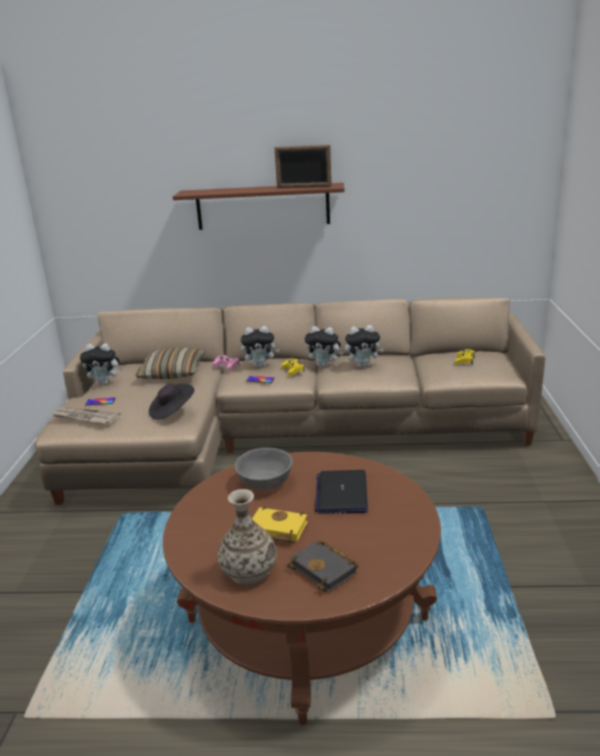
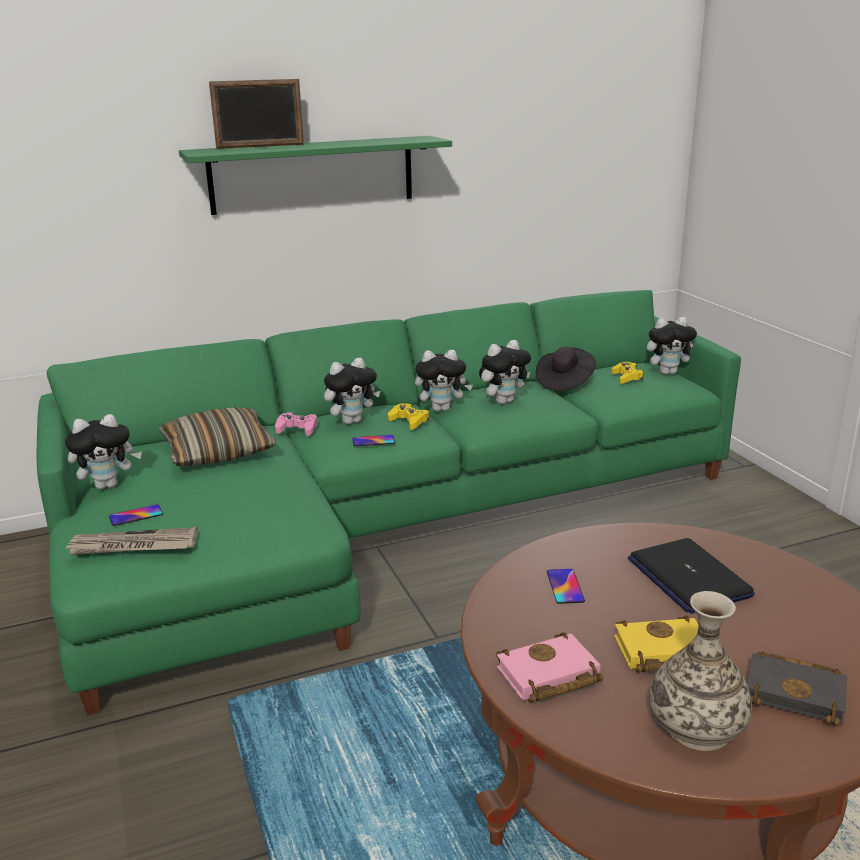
camera: 25 degrees left, 0 degrees up
(172, 411) = (282, 510): black hat -> black hat (564, 382)
(202, 526) = (547, 677): none -> pink book
(262, 206) = (312, 174): brown shelf -> green shelf
(265, 482) = (565, 586): grey bowl -> phone
(278, 435) = (381, 524): beige sofa -> green sofa
(304, 187) = (386, 141): picture frame -> picture frame (260, 146)
(503, 361) = (668, 372): none -> plush toy

